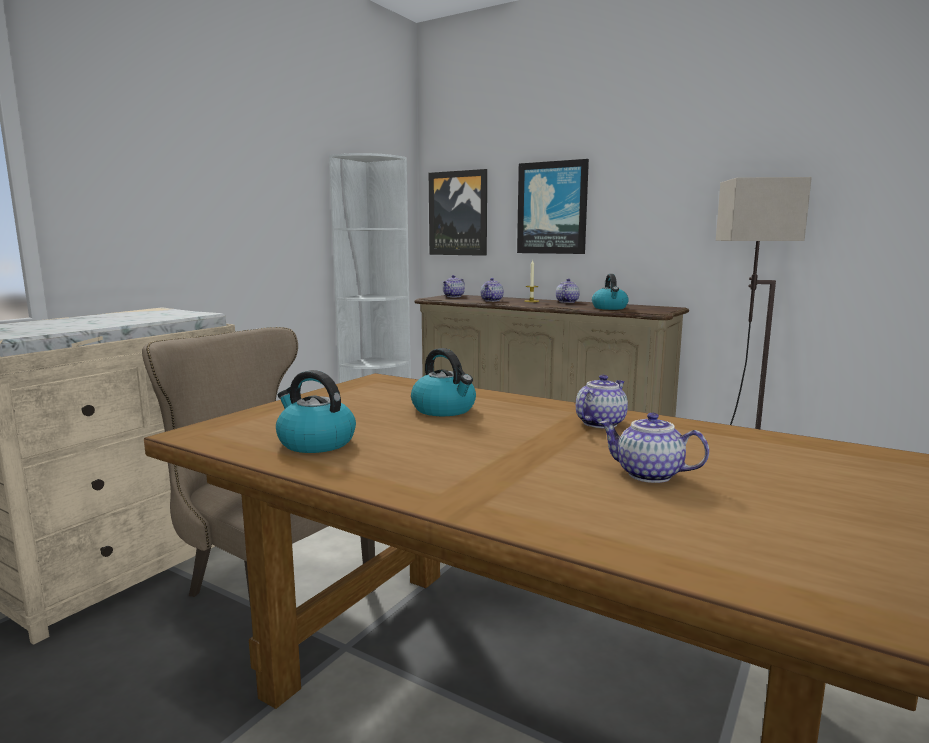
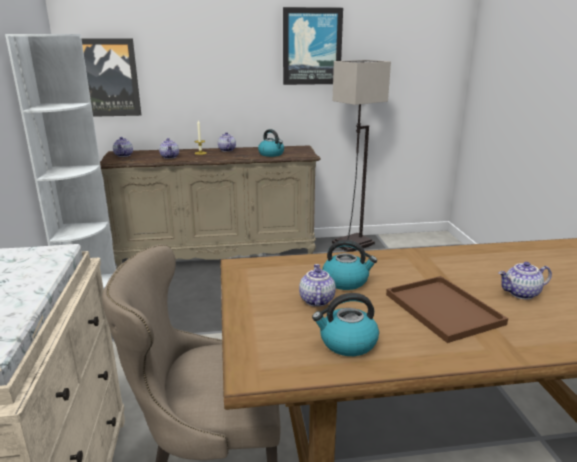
camera: 40 degrees left, 10 degrees up
(489, 452) = (441, 308): none -> brown tray
(552, 208) = (199, 74): picture -> picture (312, 46)
(599, 423) = (435, 263): teapot -> teapot (316, 300)

